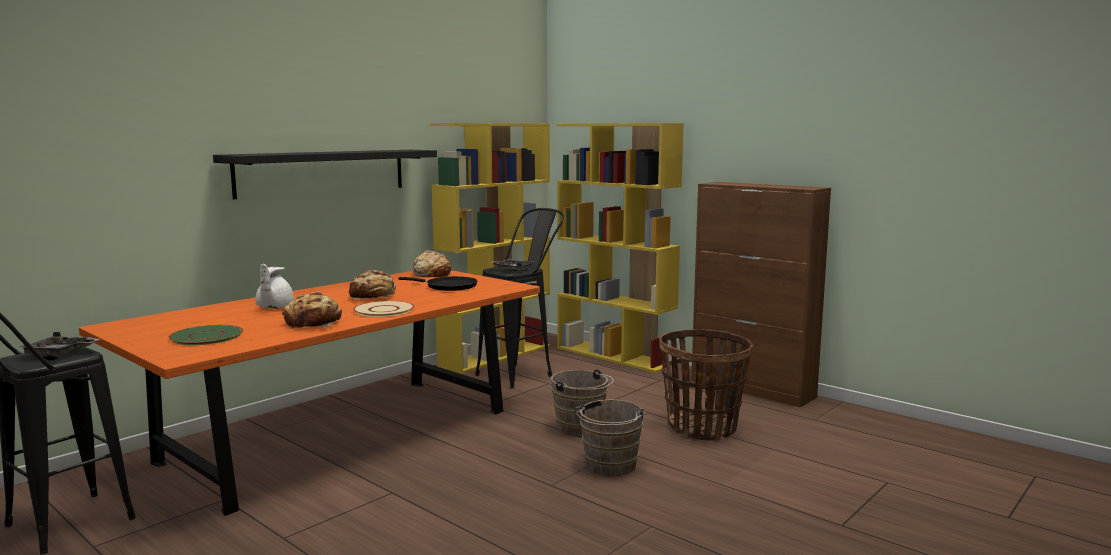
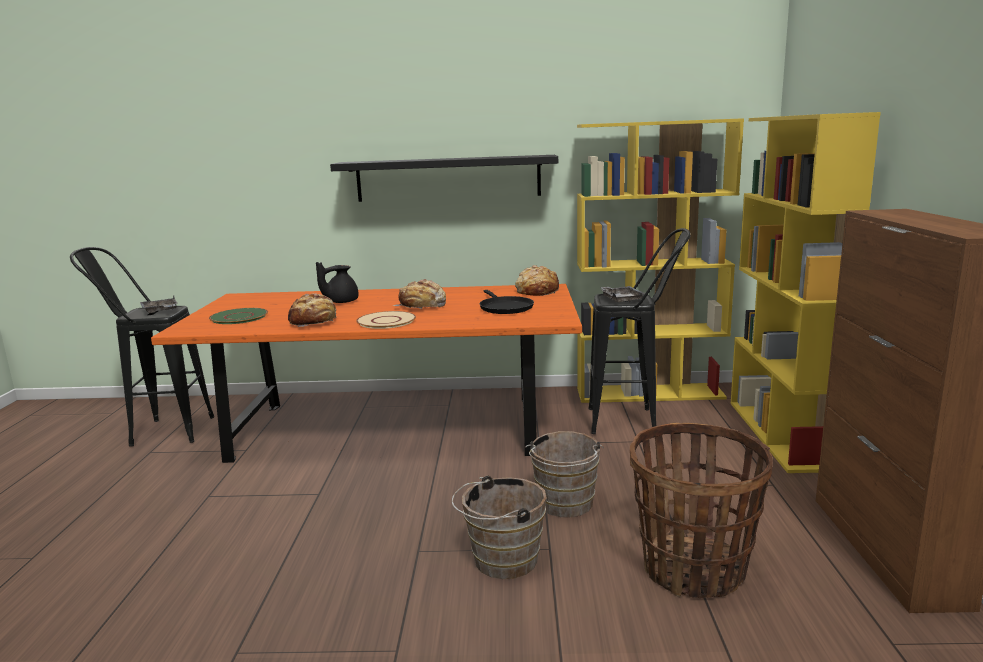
camera: 50 degrees right, 5 degrees up
(274, 308) = (340, 302): white teapot -> black teapot

